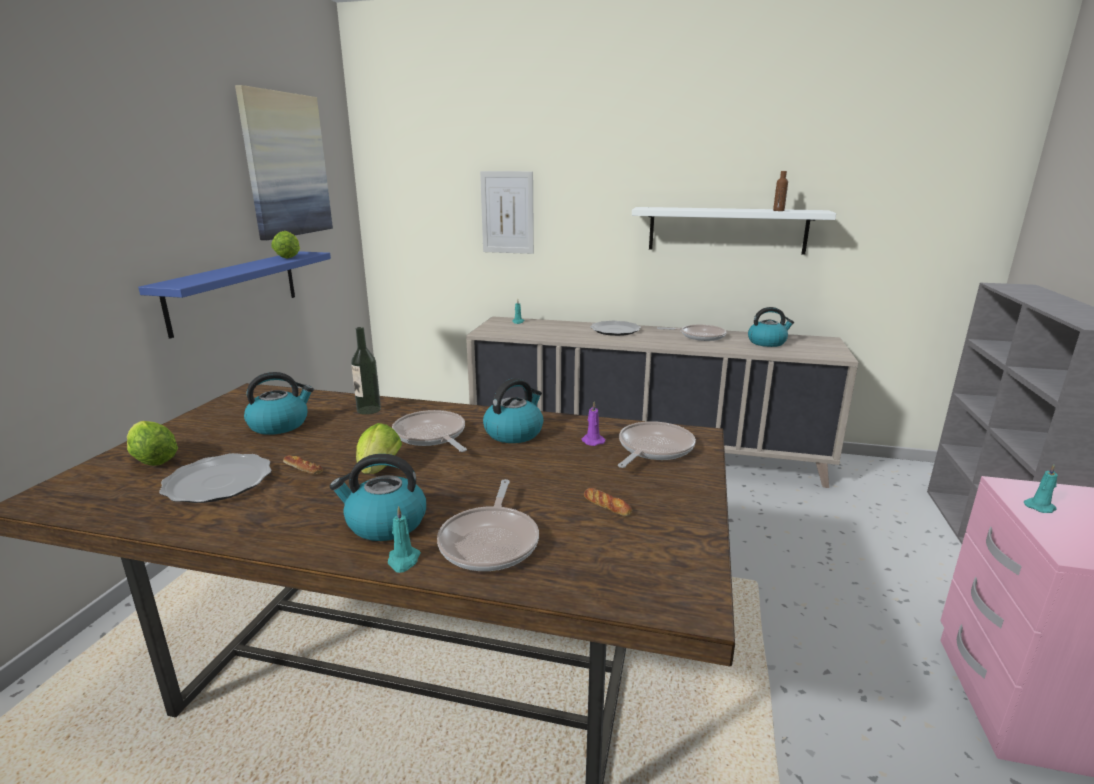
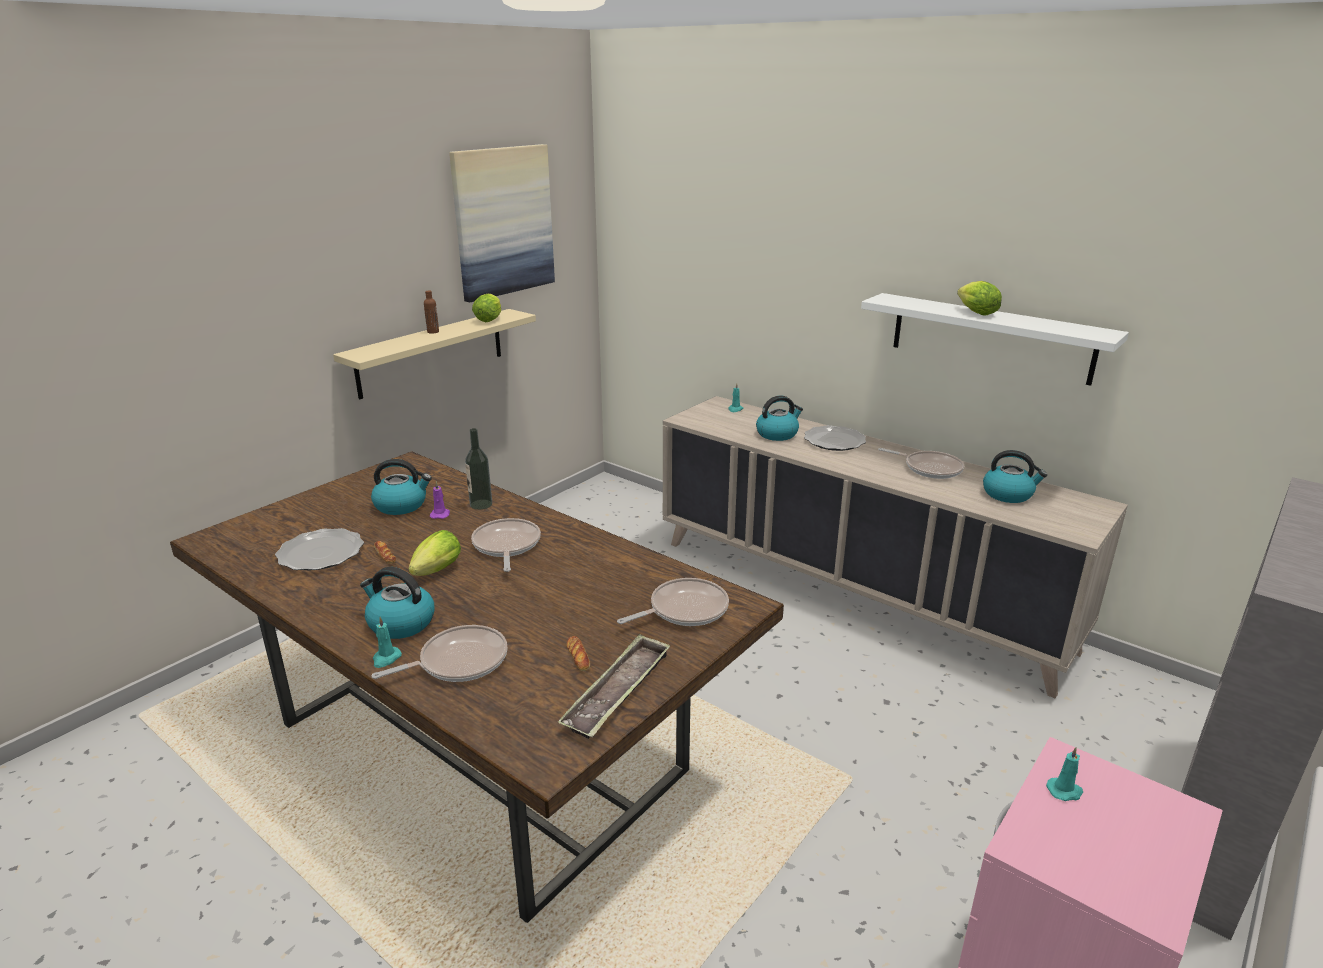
camera: 25 degrees right, 5 degrees up
(152, 459) = (294, 519): lettuce -> lettuce (974, 312)
(235, 290) = (431, 352): blue shelf -> beige shelf
(491, 541) = (458, 662): frying pan -> frying pan turned 150 degrees counterclockwise
(507, 212) = (741, 280): picture -> none
(514, 432) = (578, 559): kettle -> kettle (777, 434)
(592, 441) = (637, 586): purple candle -> purple candle (440, 514)
(679, 524) = (618, 692): none -> tray
(778, 210) = (1045, 327): brown bottle -> brown bottle (433, 332)

